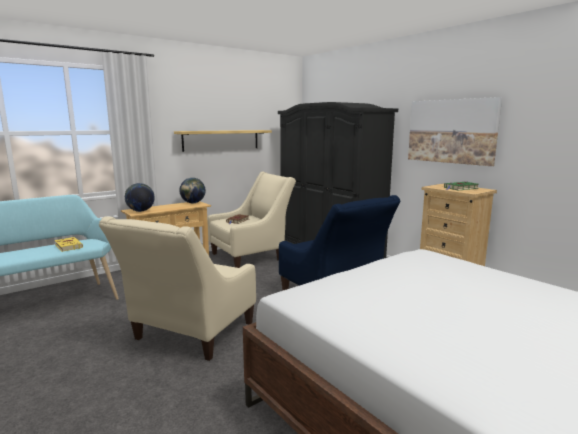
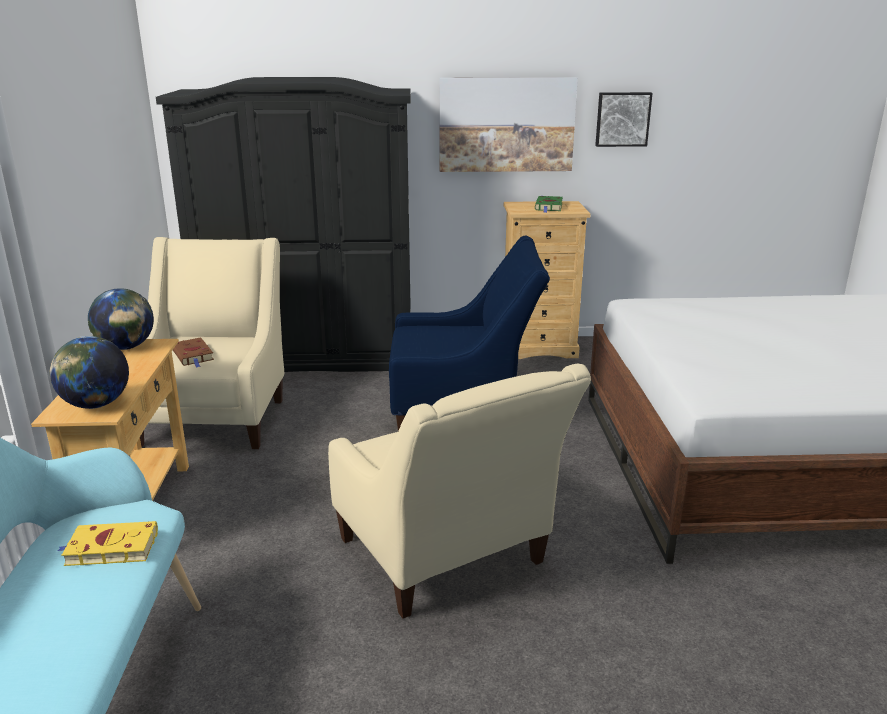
camera: 55 degrees left, 10 degrees up
(221, 140) = (83, 183): shelf -> none
(539, 129) = (622, 119): none -> picture

